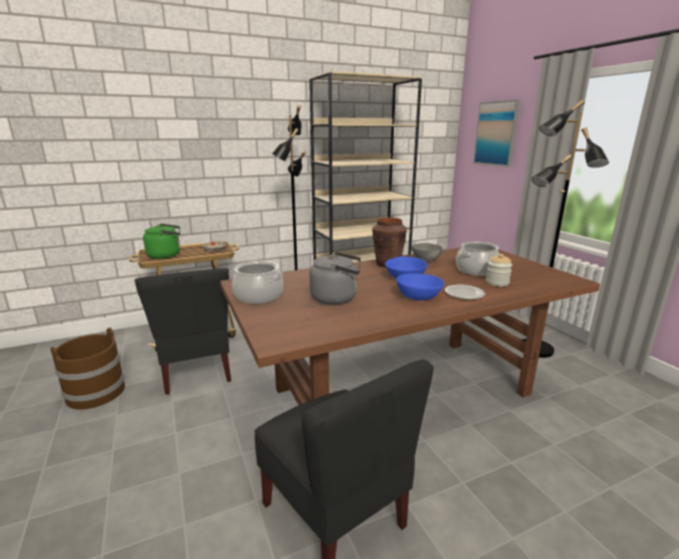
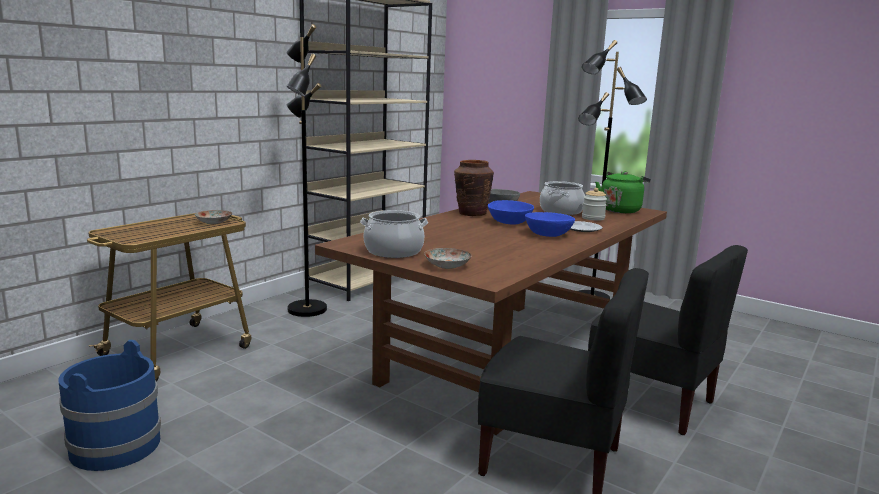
camera: 30 degrees left, 5 degrees down
(96, 392) = (115, 445): brown bucket -> blue bucket
(166, 255) = (151, 233): green kettle -> green kettle (620, 210)
(197, 370) = (243, 389): black chair -> black chair (651, 402)
(271, 319) = (448, 266): none -> plate
(337, 298) = (477, 243): grey kettle -> none
(496, 133) = (499, 71): picture -> none

